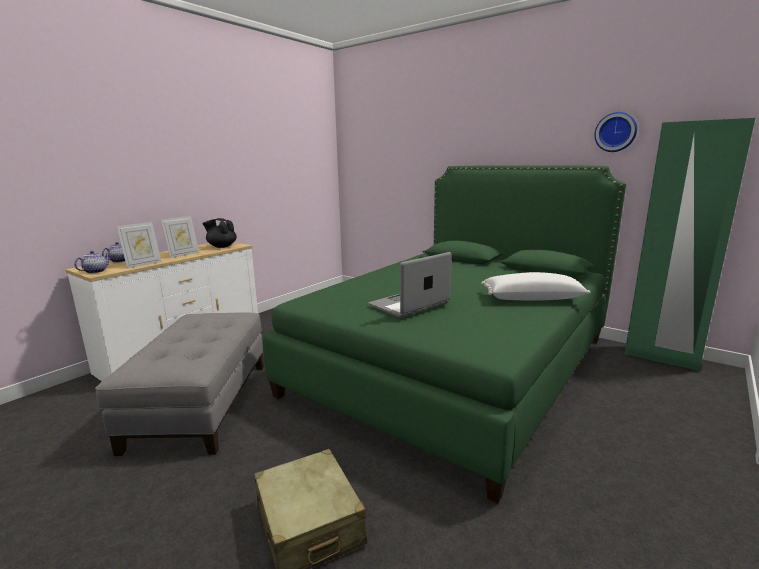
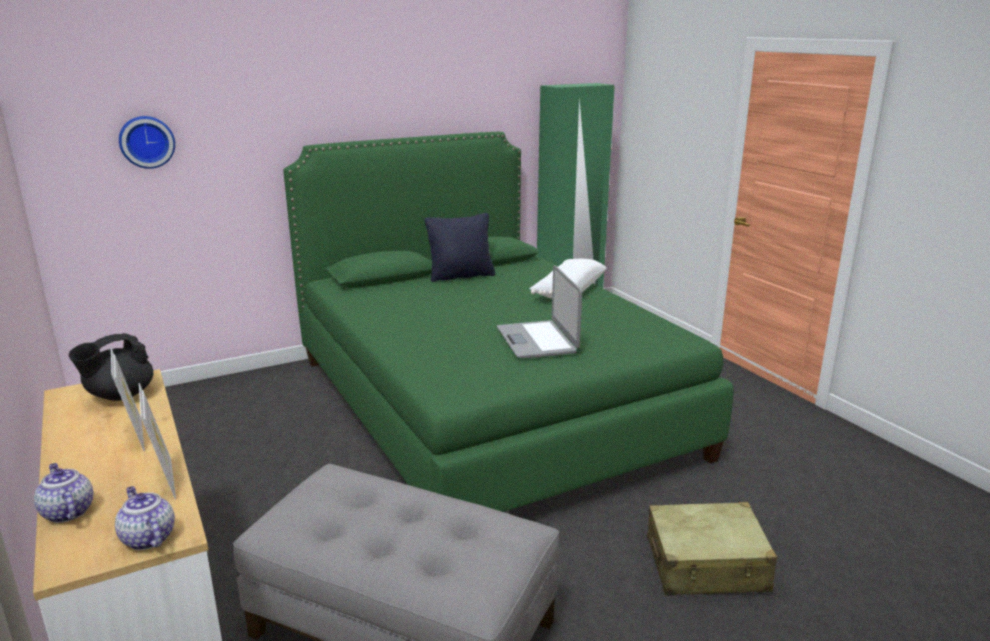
camera: 65 degrees left, 5 degrees up
(499, 270) = (461, 276): none -> black pillow
(615, 132) = (497, 93): wall clock -> wall clock (147, 141)

